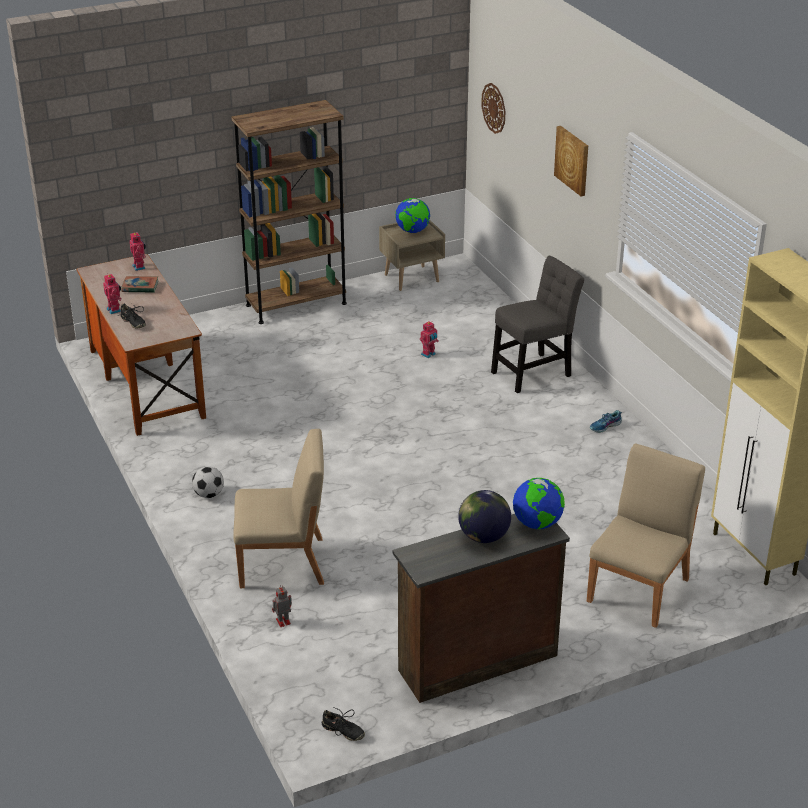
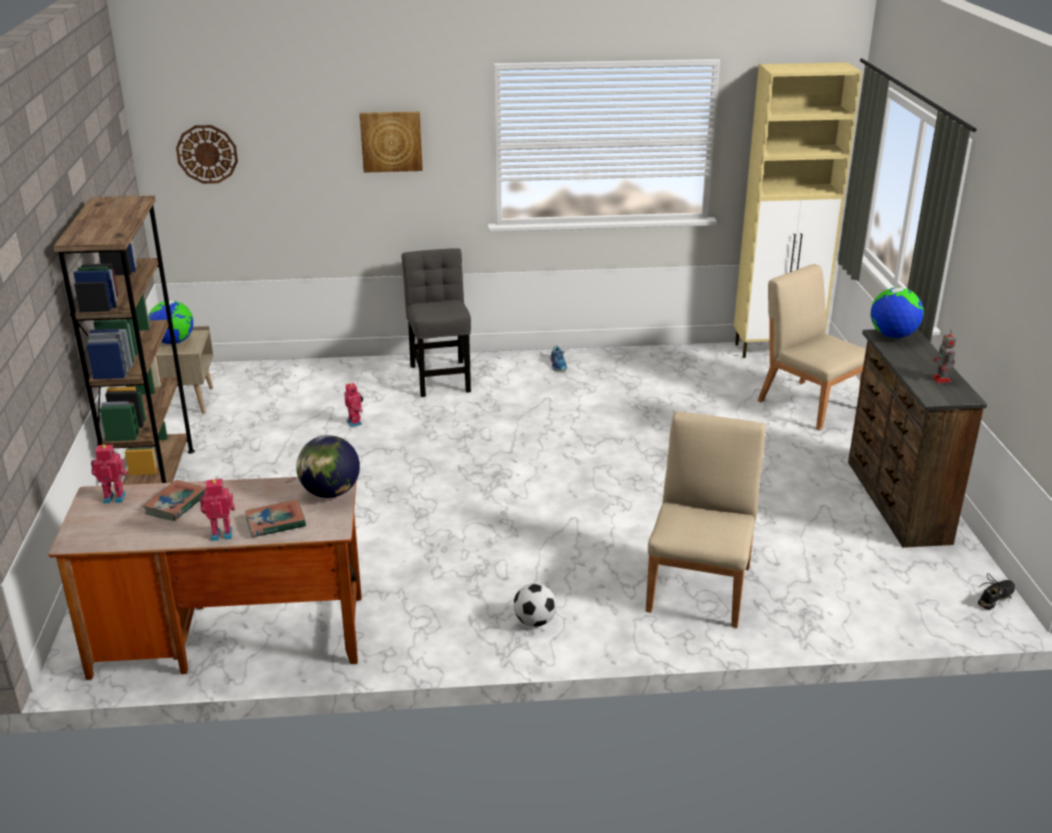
camera: 70 degrees left, 5 degrees down
(133, 322) = (275, 522): black shoe -> book
(282, 621) = (807, 607): toy robot -> toy robot (942, 380)
(483, 536) = (910, 361): globe -> globe (330, 493)

